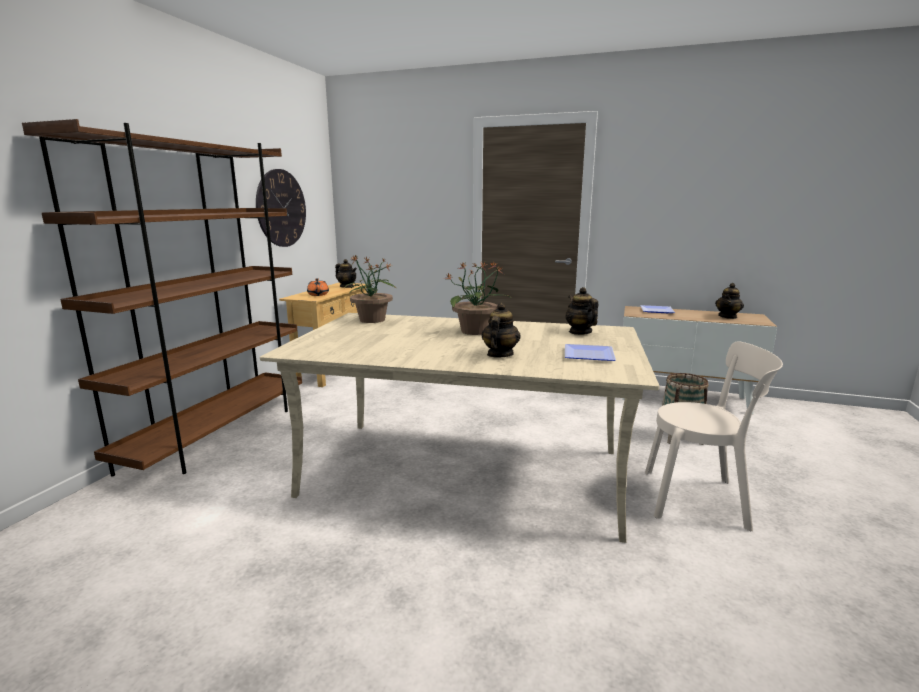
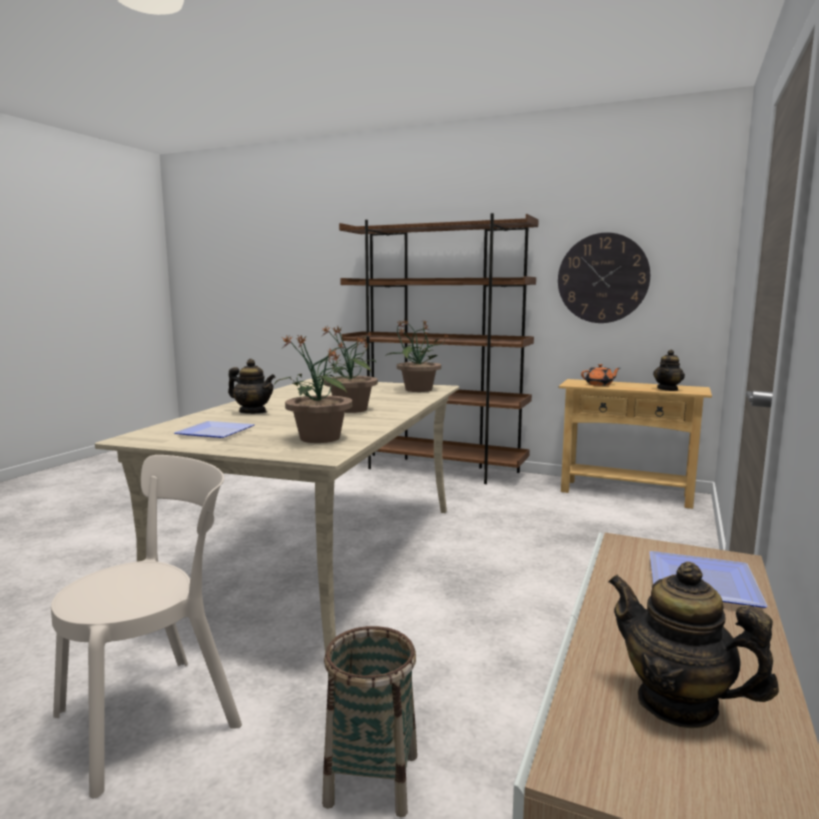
camera: 95 degrees right, 5 degrees down
(580, 332) = (319, 438): teapot -> potted plant
(700, 499) = (156, 715): beige chair -> beige chair turned 150 degrees counterclockwise

